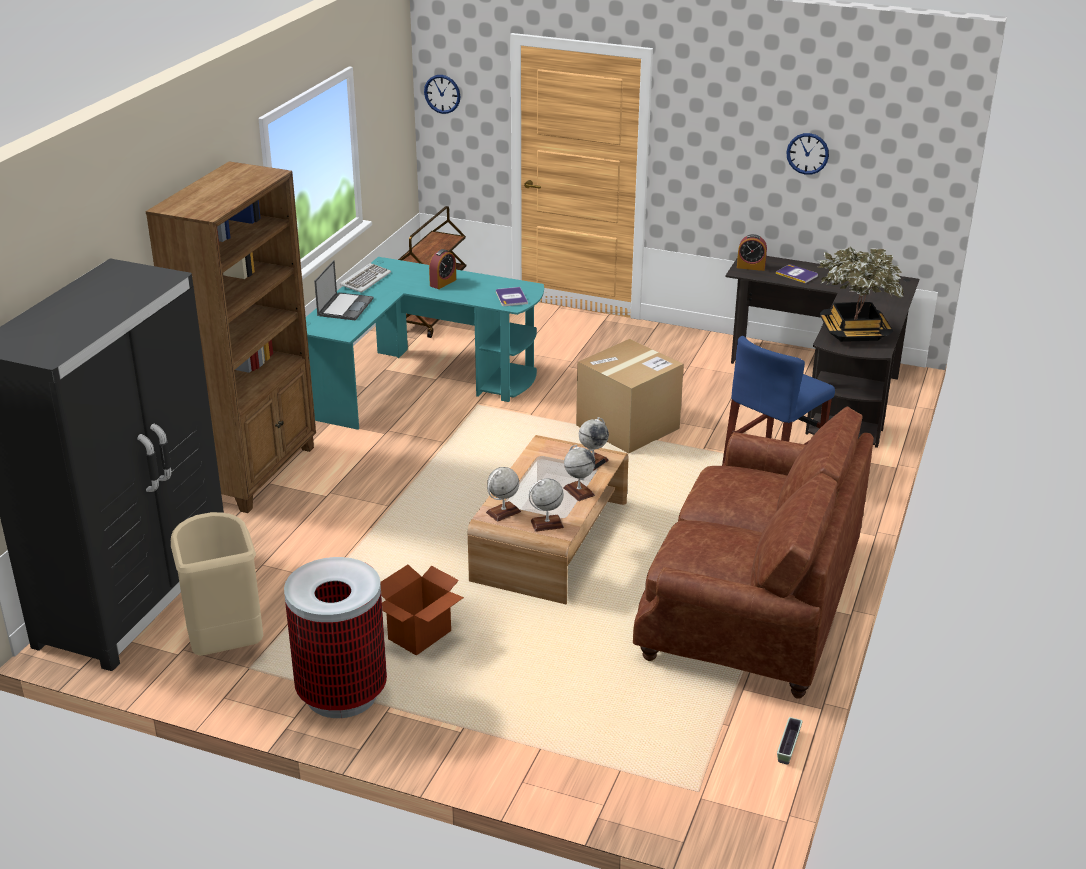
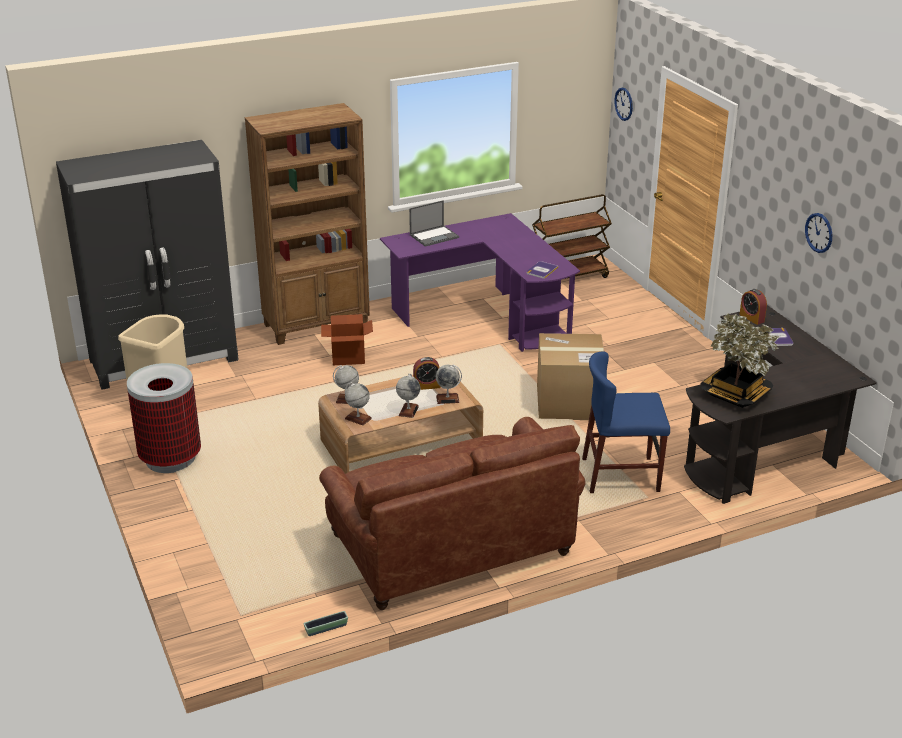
camera: 45 degrees right, 0 degrees up
(365, 280) = (475, 224): keyboard -> none
(417, 383) = (487, 315): turquoise desk -> purple desk
(419, 636) = (250, 453): cardboard box -> cardboard box (348, 358)
(443, 283) = (518, 244): alarm clock -> alarm clock (427, 386)

